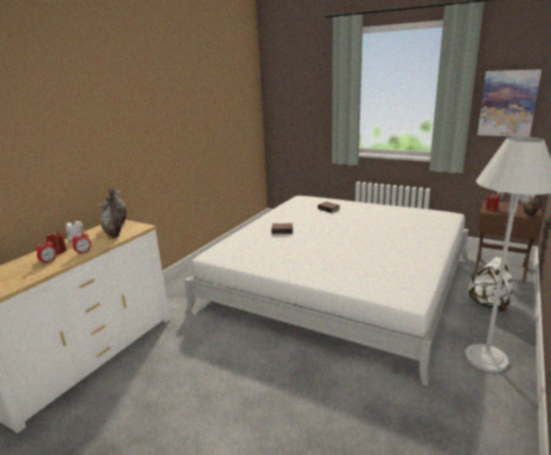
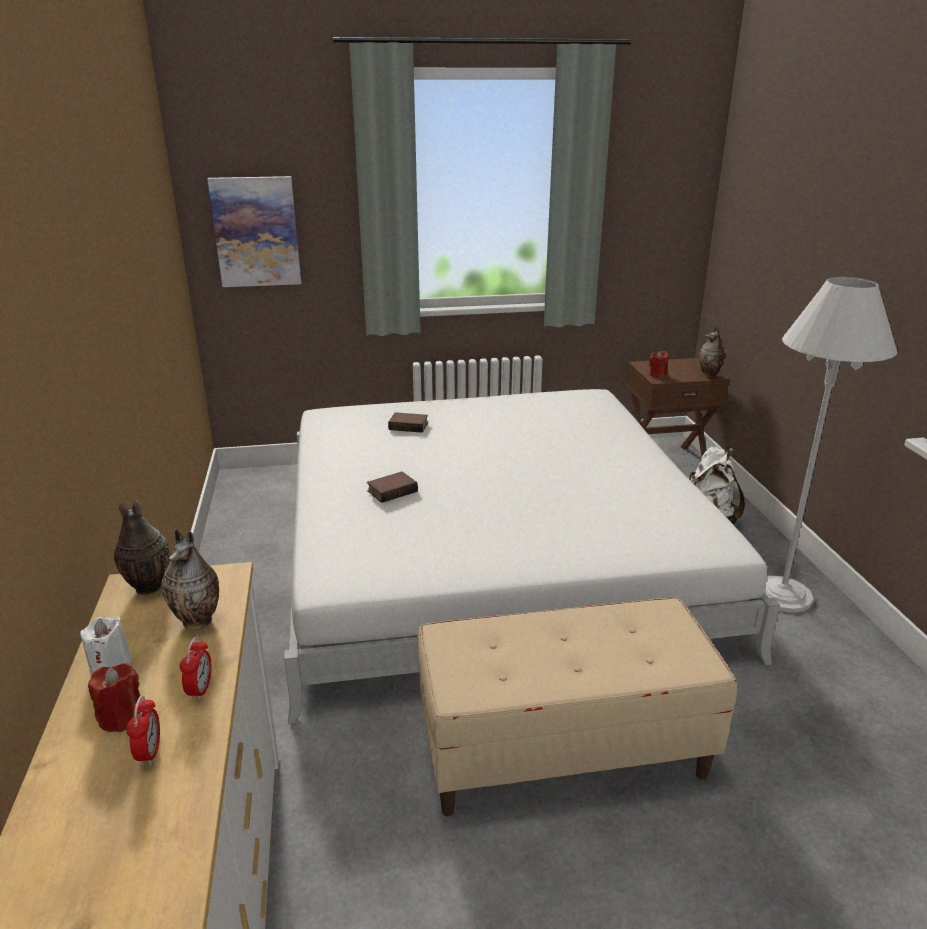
camera: 40 degrees left, 5 degrees up
(268, 367) = (563, 750): none -> beige bench
(507, 103) = (645, 209): picture -> picture (256, 232)

